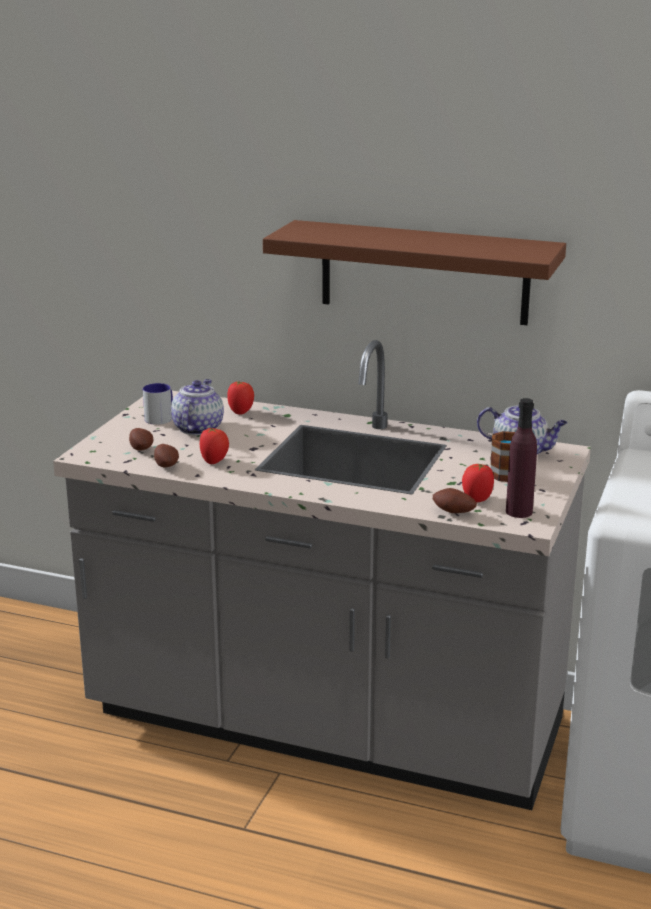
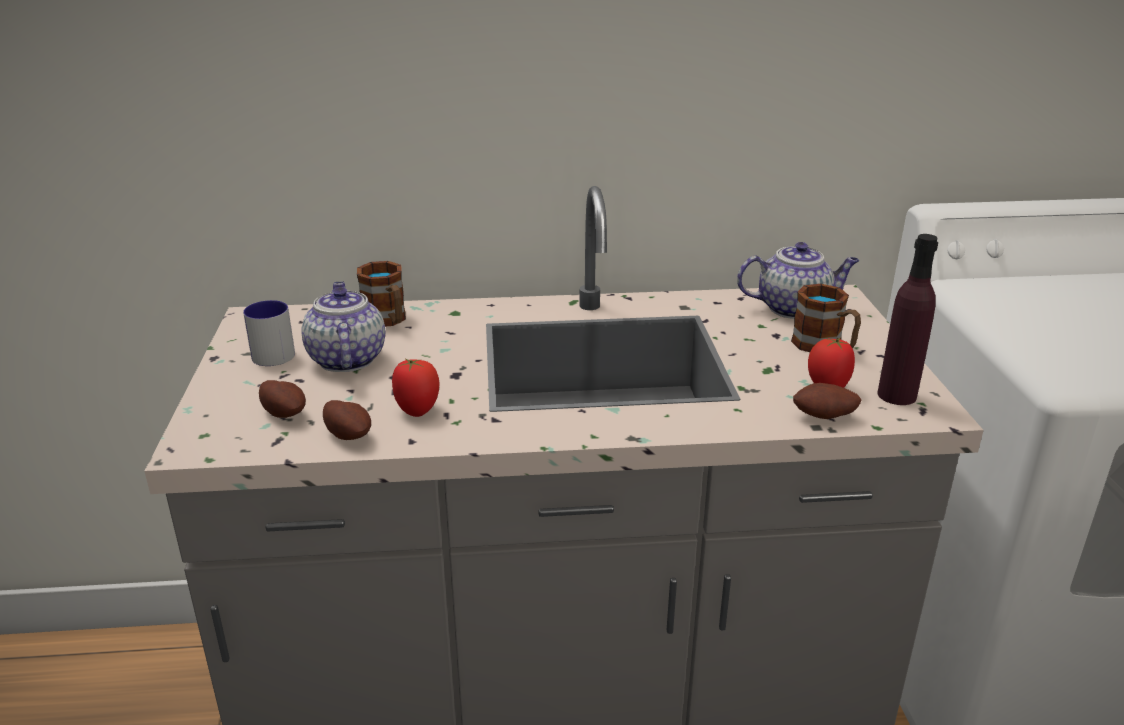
camera: 25 degrees left, 5 degrees up
(241, 412) = (388, 321): tomato -> mug
(424, 272) = (634, 82): brown shelf -> none

